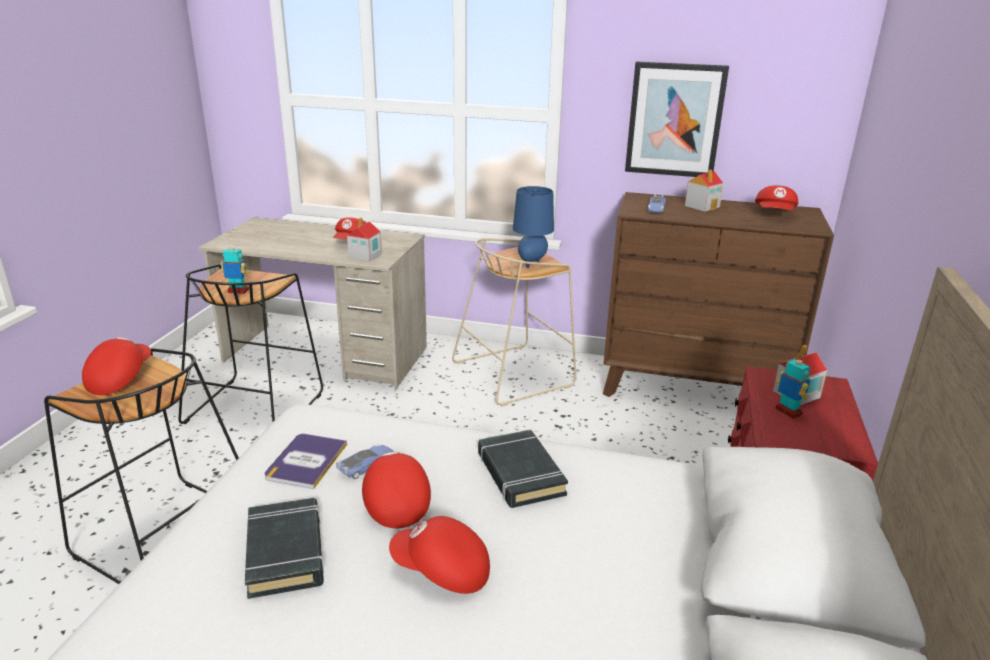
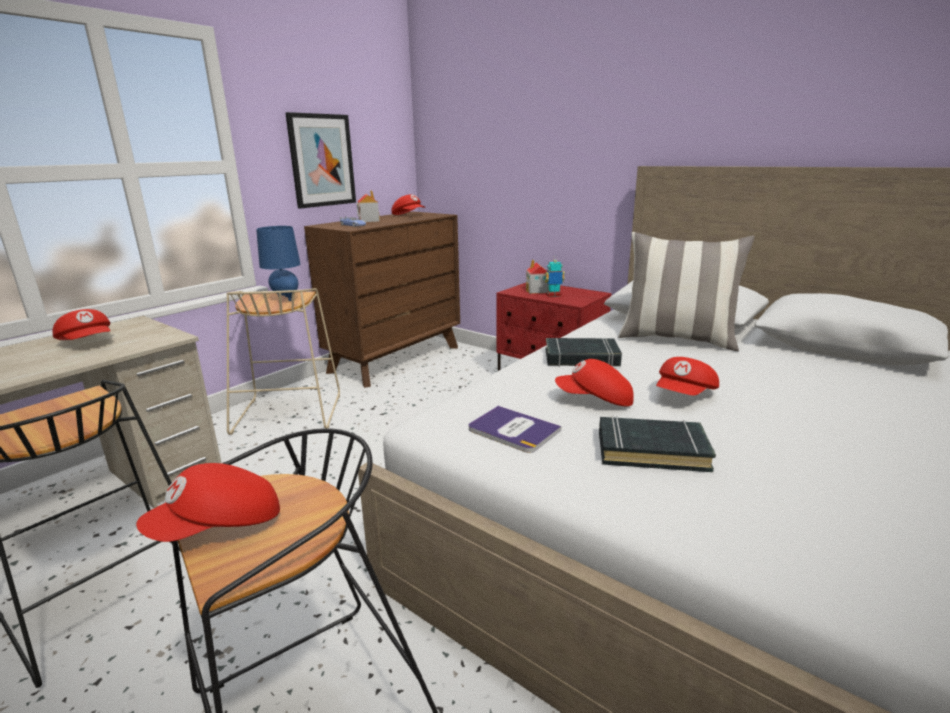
camera: 65 degrees left, 5 degrees down
(119, 378) = (219, 527): red cap -> red cap turned 75 degrees counterclockwise
(238, 291) = (68, 424): toy robot -> none
(365, 256) = (142, 342): toy house -> none
(366, 465) = (537, 405): toy car -> none
(666, 553) = (677, 339): none -> pillow

